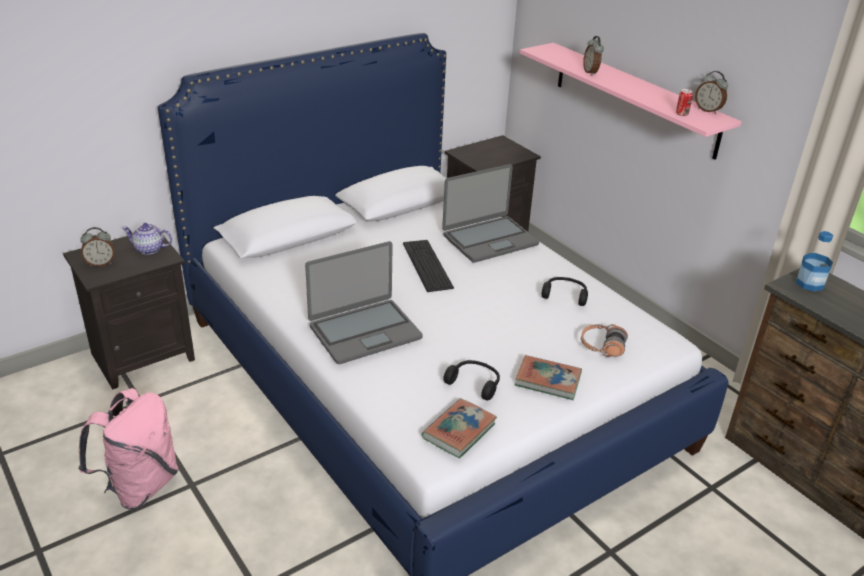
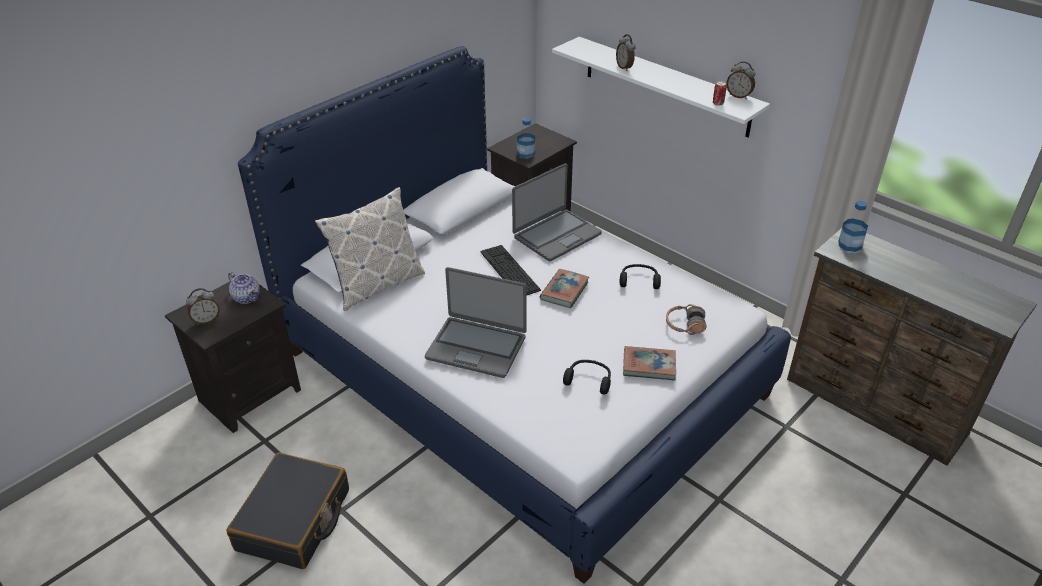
camera: 10 degrees left, 5 degrees up
(140, 486) = (294, 520): pink backpack -> black suitcase
(149, 249) = (247, 297): teapot -> teapot turned 135 degrees counterclockwise
(285, 258) = (377, 284): none -> pillow
(364, 331) = (476, 347): laptop -> laptop turned 60 degrees clockwise
(459, 431) = (590, 427): book -> book (564, 291)
(483, 160) = (526, 153): none -> bottle
(634, 99) = (665, 86): pink shelf -> white shelf

